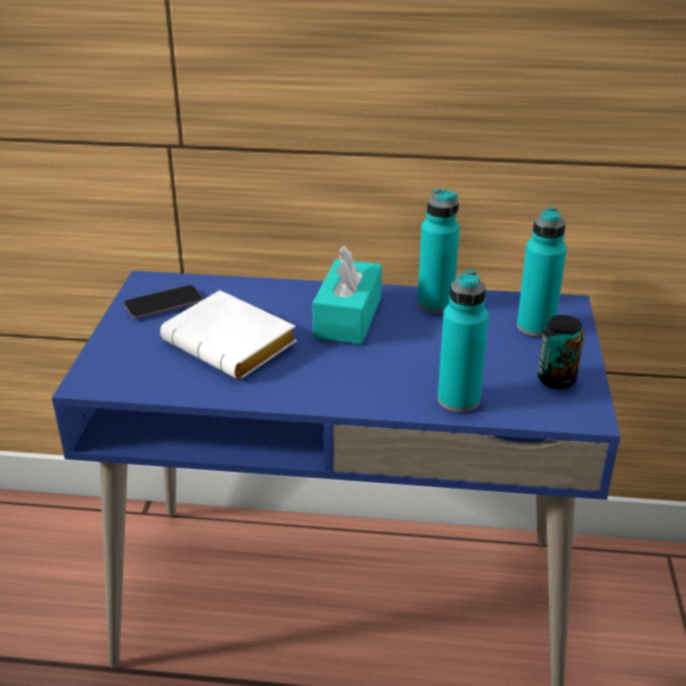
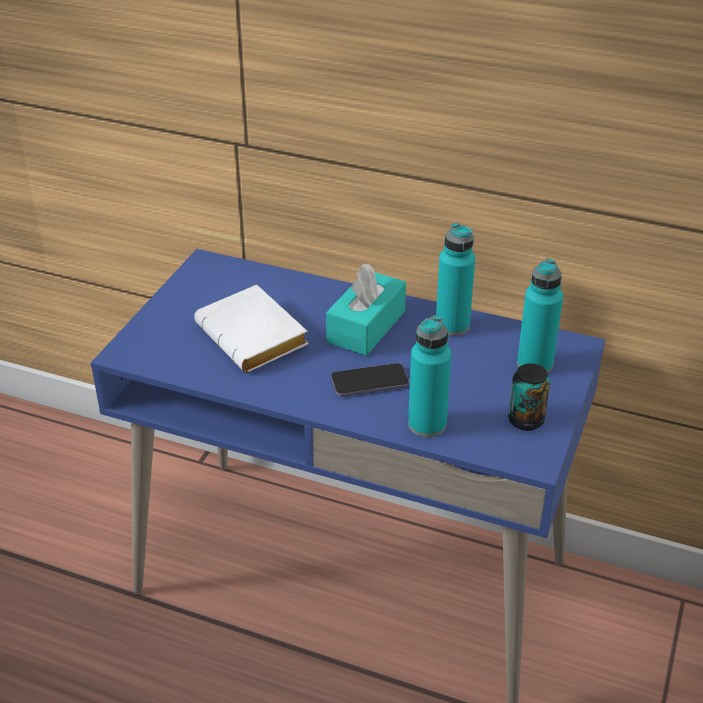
camera: 15 degrees right, 5 degrees up
(163, 304) = (211, 288): phone -> phone (369, 382)

